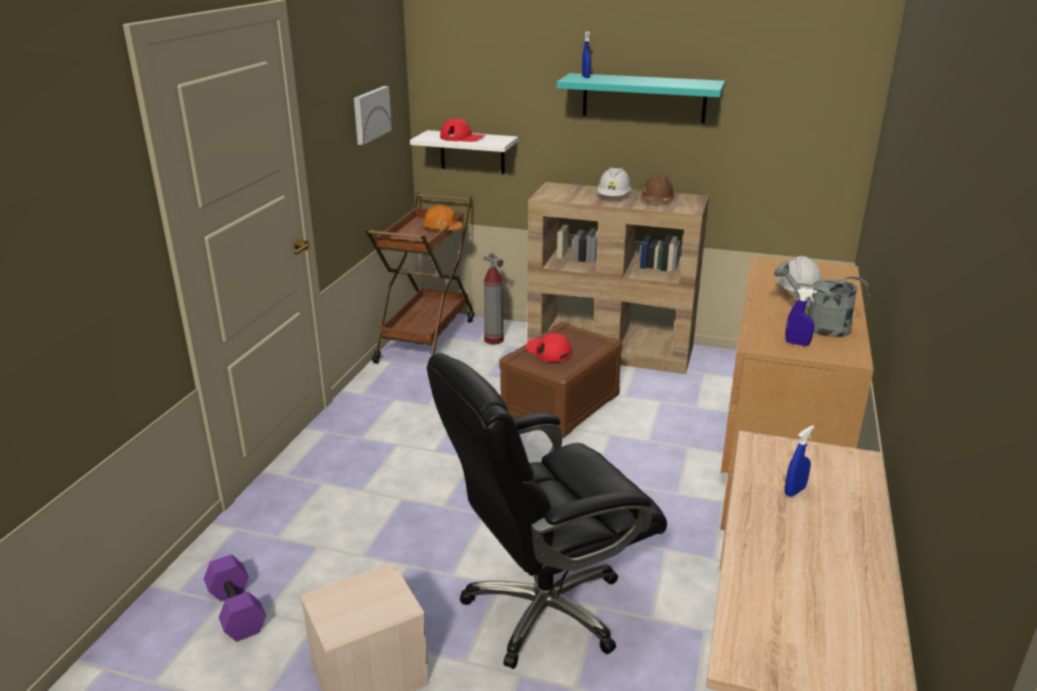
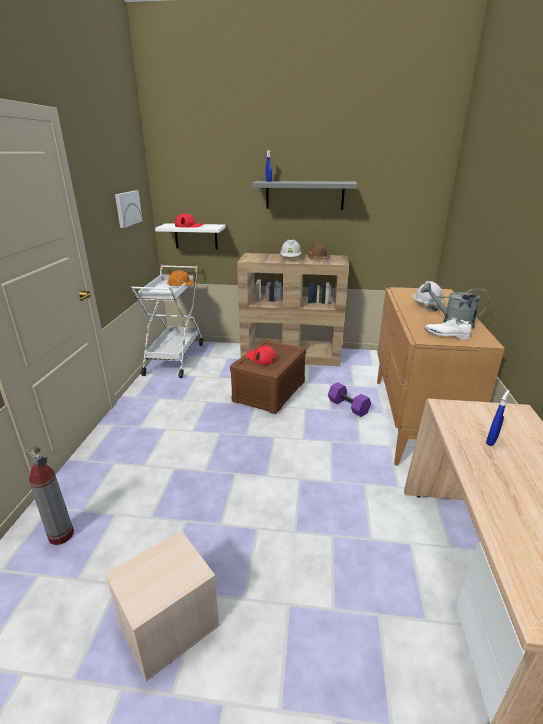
camera: 10 degrees left, 0 degrees up
(238, 610) = (53, 580): purple dumbbell -> purple dumbbell (349, 406)
(427, 340) = (175, 358): brown cart -> white cart
(493, 340) = (218, 355): fire extinguisher -> fire extinguisher (61, 535)
(548, 606) = (296, 540): black office chair -> none
(644, 98) = (304, 195): turquoise shelf -> grey shelf
(797, 343) = (446, 335): blue spray bottle -> white shoe

